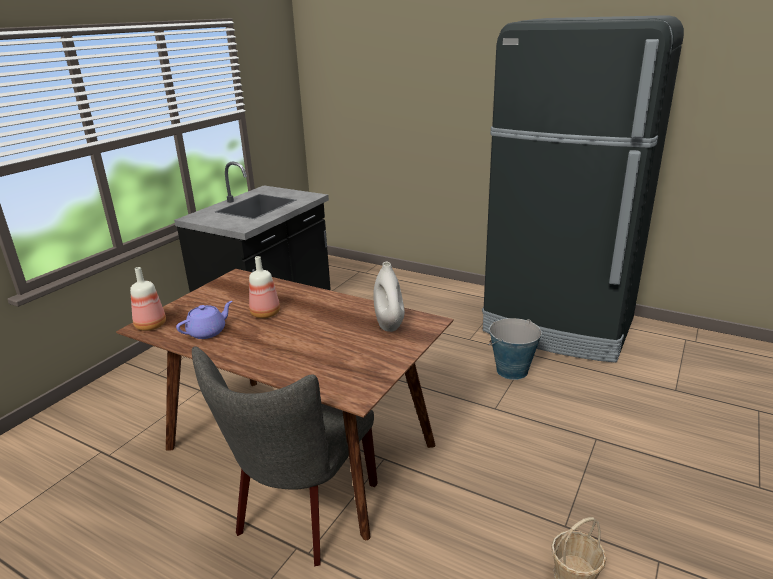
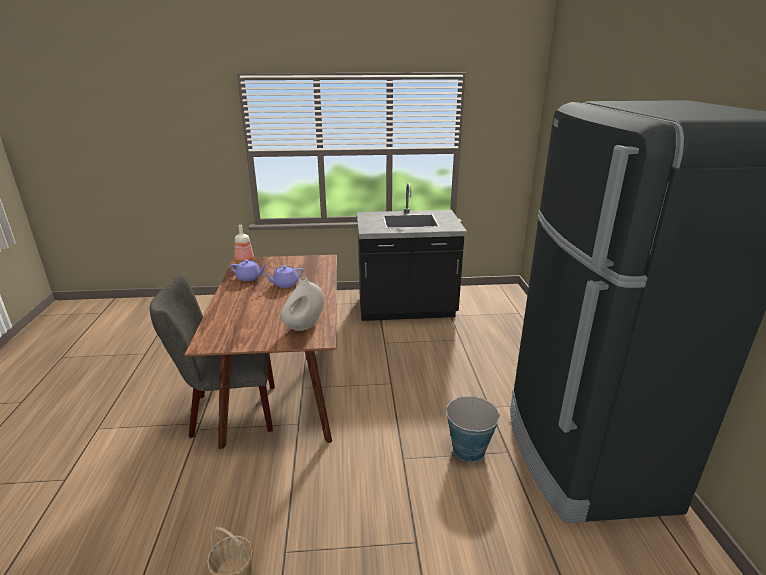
camera: 55 degrees right, 0 degrees up
(266, 313) = (285, 284): bottle -> purple teapot

